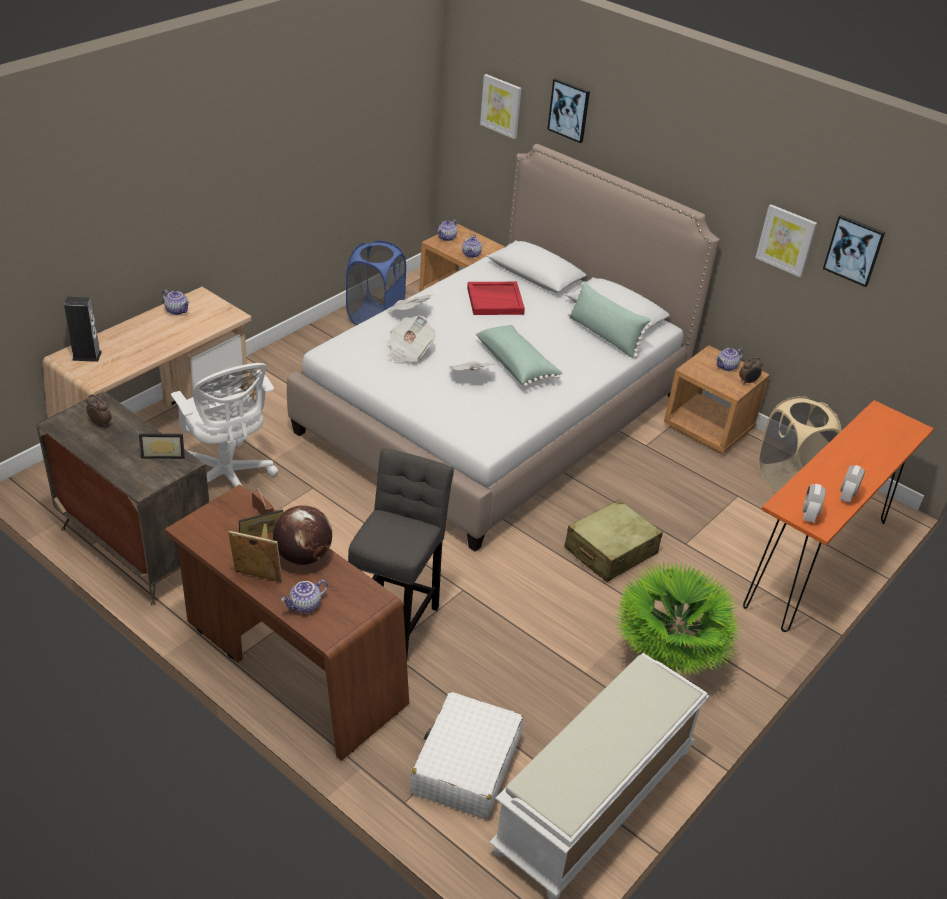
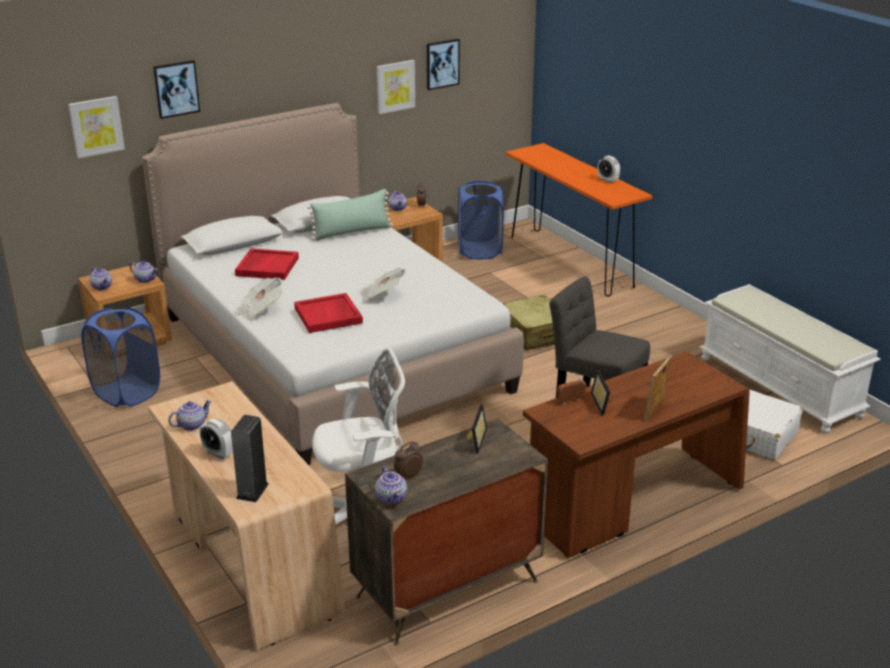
camera: 70 degrees left, 10 degrees down
(303, 556) = (630, 386): globe -> none
(305, 606) = (692, 391): teapot -> teapot (392, 498)
(408, 351) = (329, 316): newspaper -> red tray
(517, 364) = (374, 273): green pillow -> none
(667, 659) = (653, 334): potted plant -> none
(788, 480) = (479, 251): beige laundry basket -> blue laundry basket
(809, 515) = (625, 194): alarm clock -> alarm clock (218, 453)

